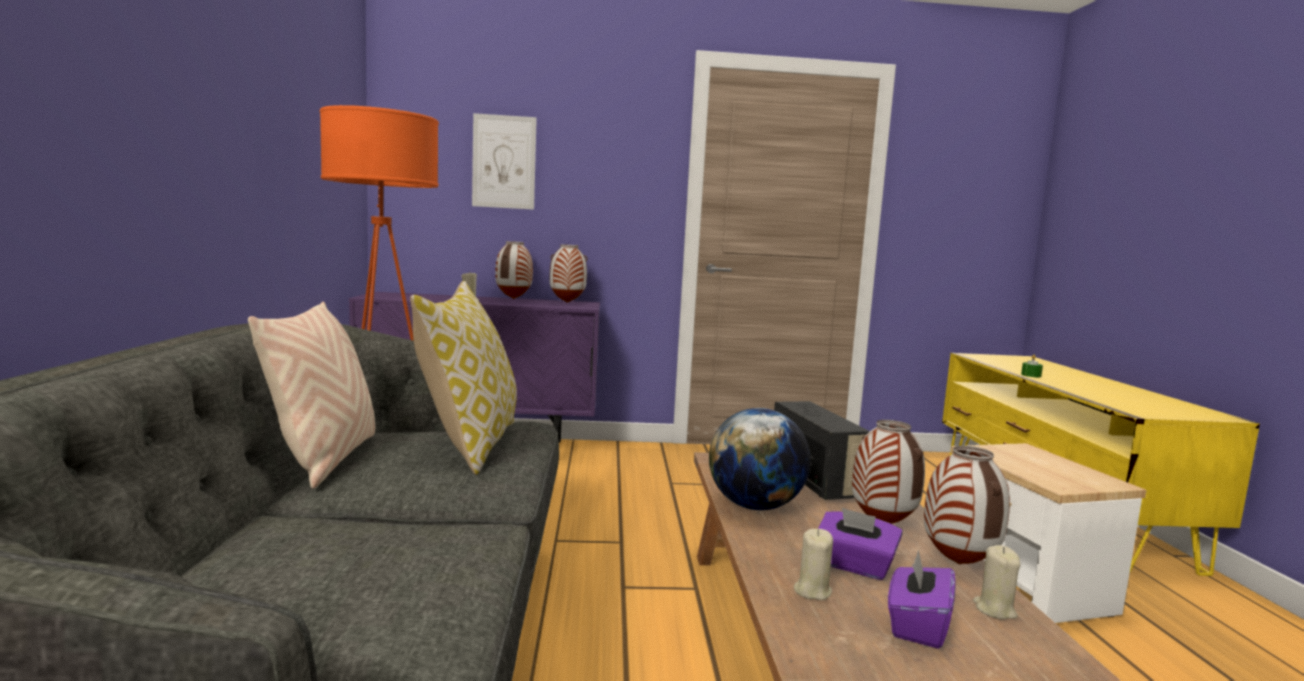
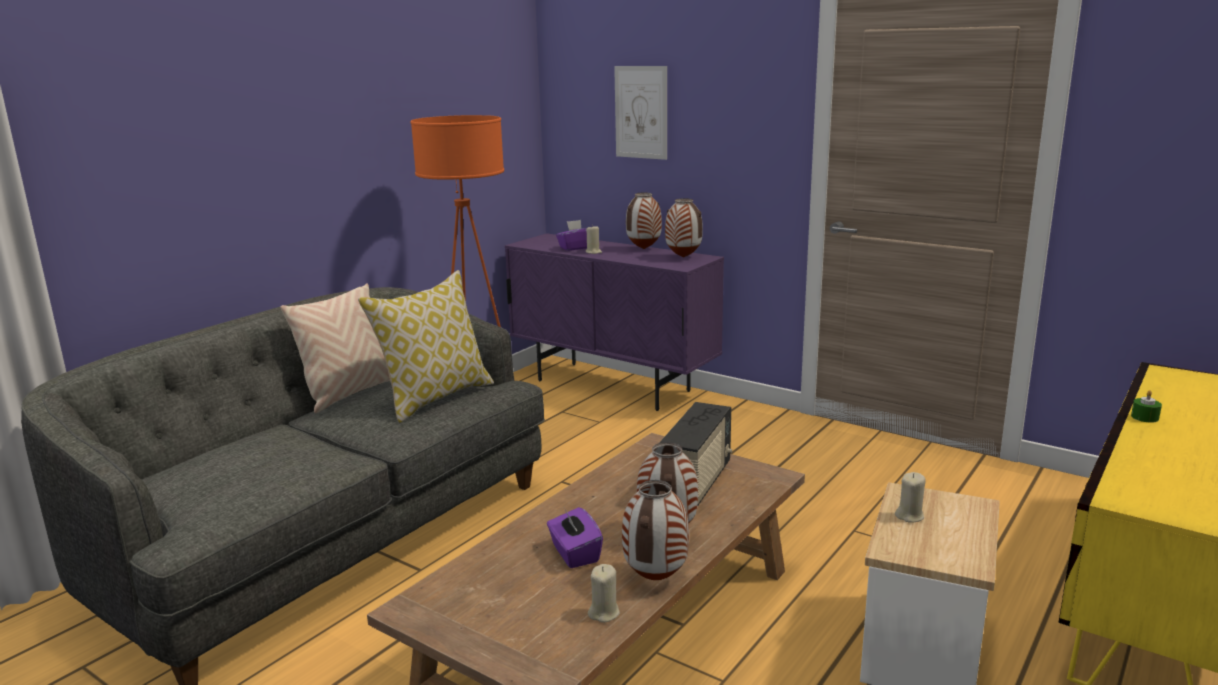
camera: 40 degrees right, 10 degrees up
(755, 506) = (600, 491): globe -> none
(812, 591) = (512, 558): beige candle -> beige candle (909, 516)
(917, 625) = (529, 600): purple tissue box -> purple tissue box (575, 247)

